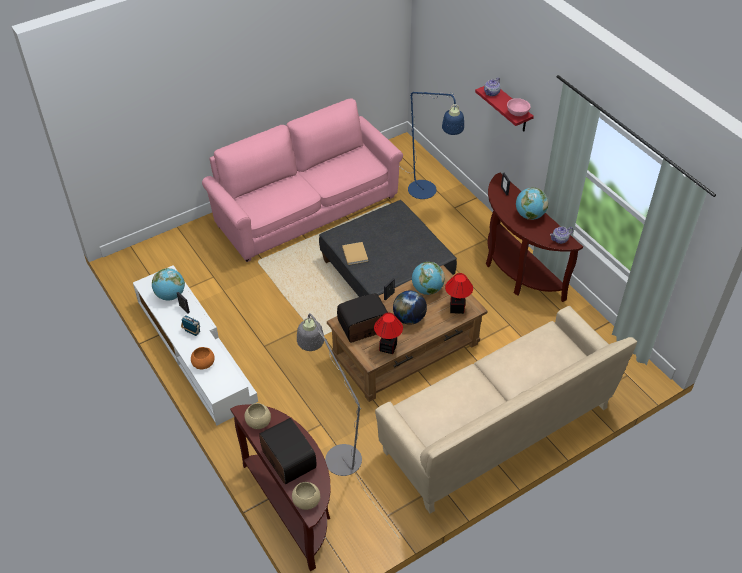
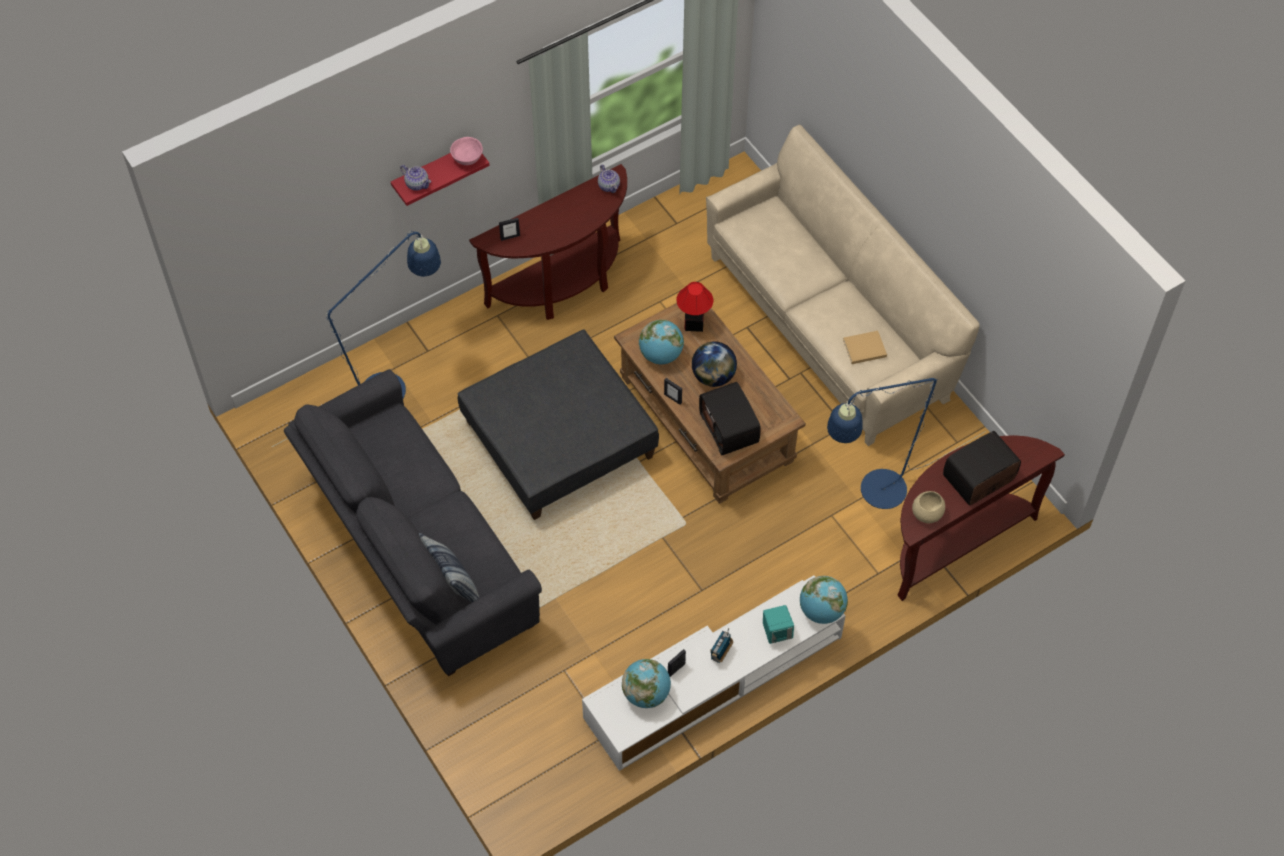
camera: 90 degrees left, 10 degrees up
(204, 363) = (777, 632): orange bowl -> turquoise speaker
(252, 195) = (453, 583): none -> pillow
(305, 208) = (415, 550): pink sofa -> grey sofa
(307, 501) = (1031, 457): beige bowl -> none
(338, 452) = (873, 495): grey floor lamp -> blue floor lamp
(355, 253) = (574, 449): beige book -> beige book (863, 348)
(387, 347) = (764, 401): table lamp -> none
(529, 215) = (561, 213): globe -> globe (821, 611)

